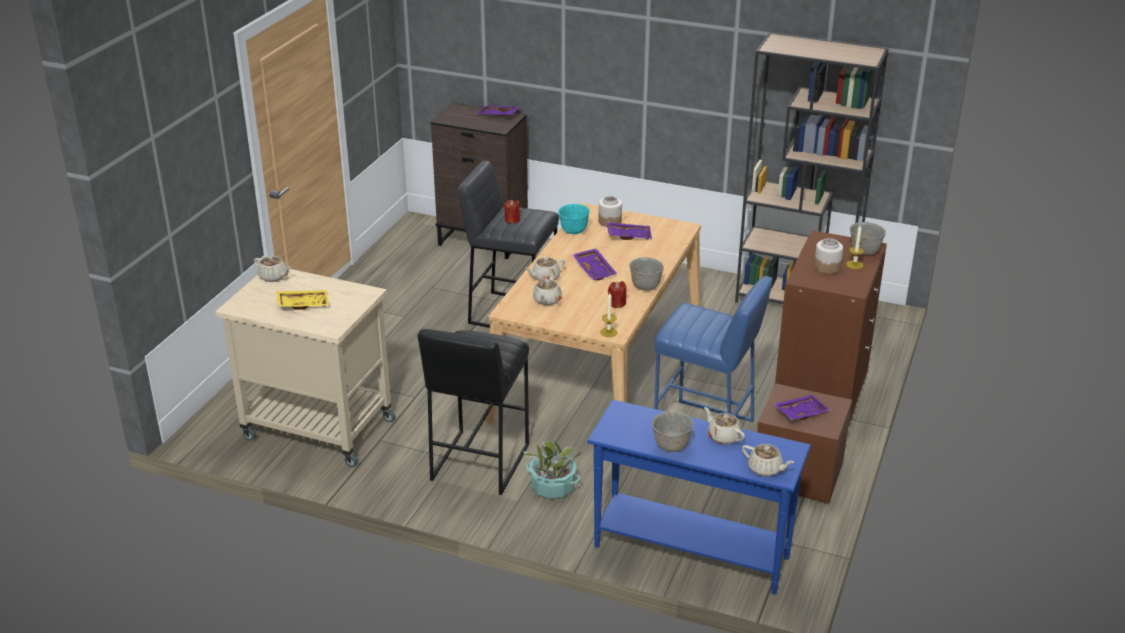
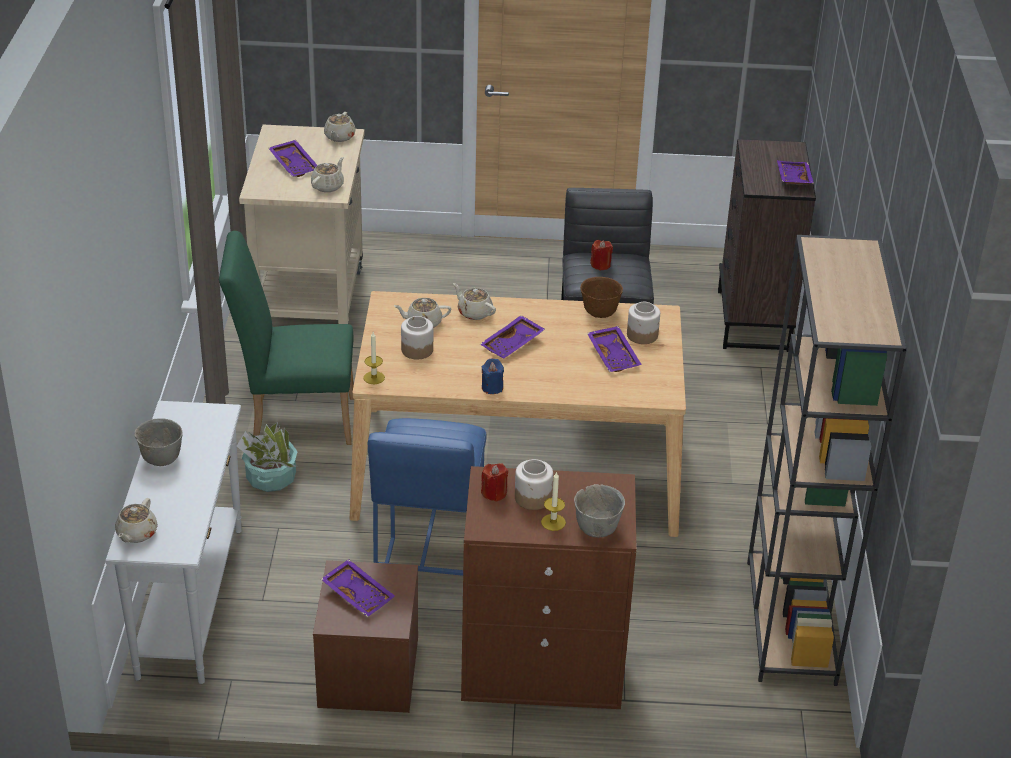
camera: 70 degrees right, 5 degrees up
(303, 304) = (295, 164): yellow tray -> purple tray
(479, 463) = (294, 418): black stool -> green chair
(574, 231) = (599, 313): turquoise bowl -> brown bowl
(581, 309) = (417, 350): none -> jar
(617, 303) = (441, 373): red candle -> red candle (494, 493)
(645, 287) = (492, 388): grey bowl -> blue candle
(689, 553) = (189, 600): blue console table -> white console table
(723, 436) = (191, 494): beige teapot -> beige teapot (328, 186)

